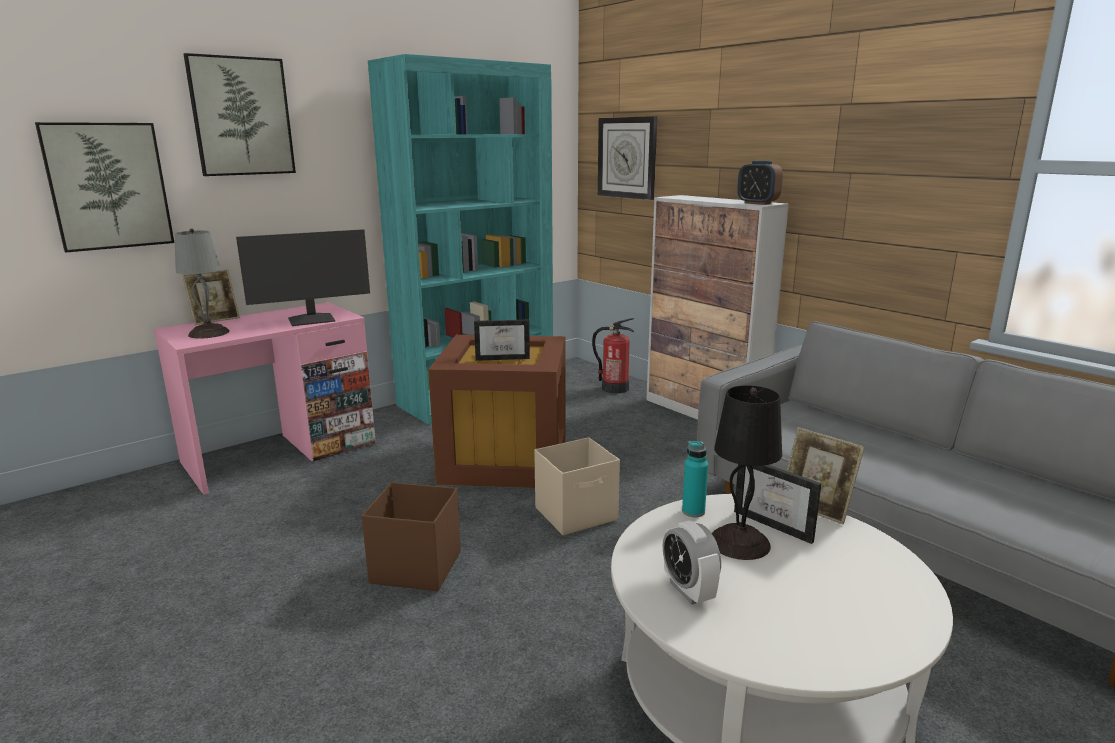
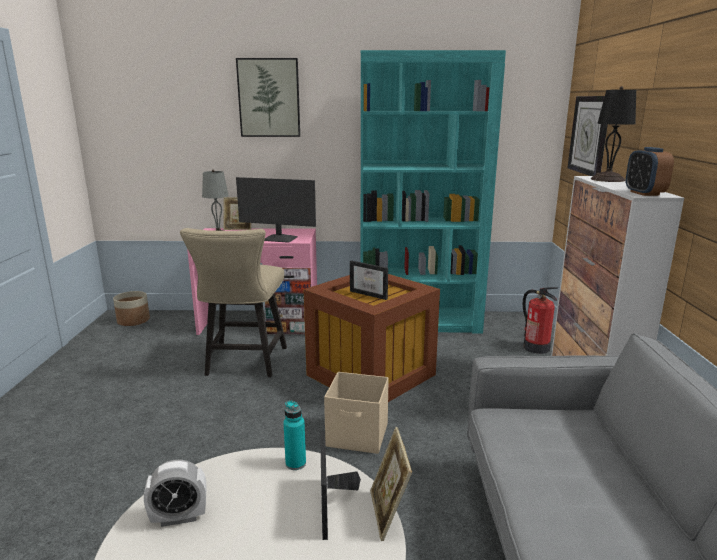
camera: 40 degrees right, 0 degrees up
(48, 513) = (133, 320): none -> planter
(108, 186) = (189, 140): picture -> none
(337, 501) = (244, 364): none -> beige chair
(415, 567) = (220, 424): brown storage box -> none
(688, 591) = (179, 517): alarm clock -> alarm clock turned 120 degrees counterclockwise
(738, 543) = (276, 504): black table lamp -> black table lamp (607, 179)

